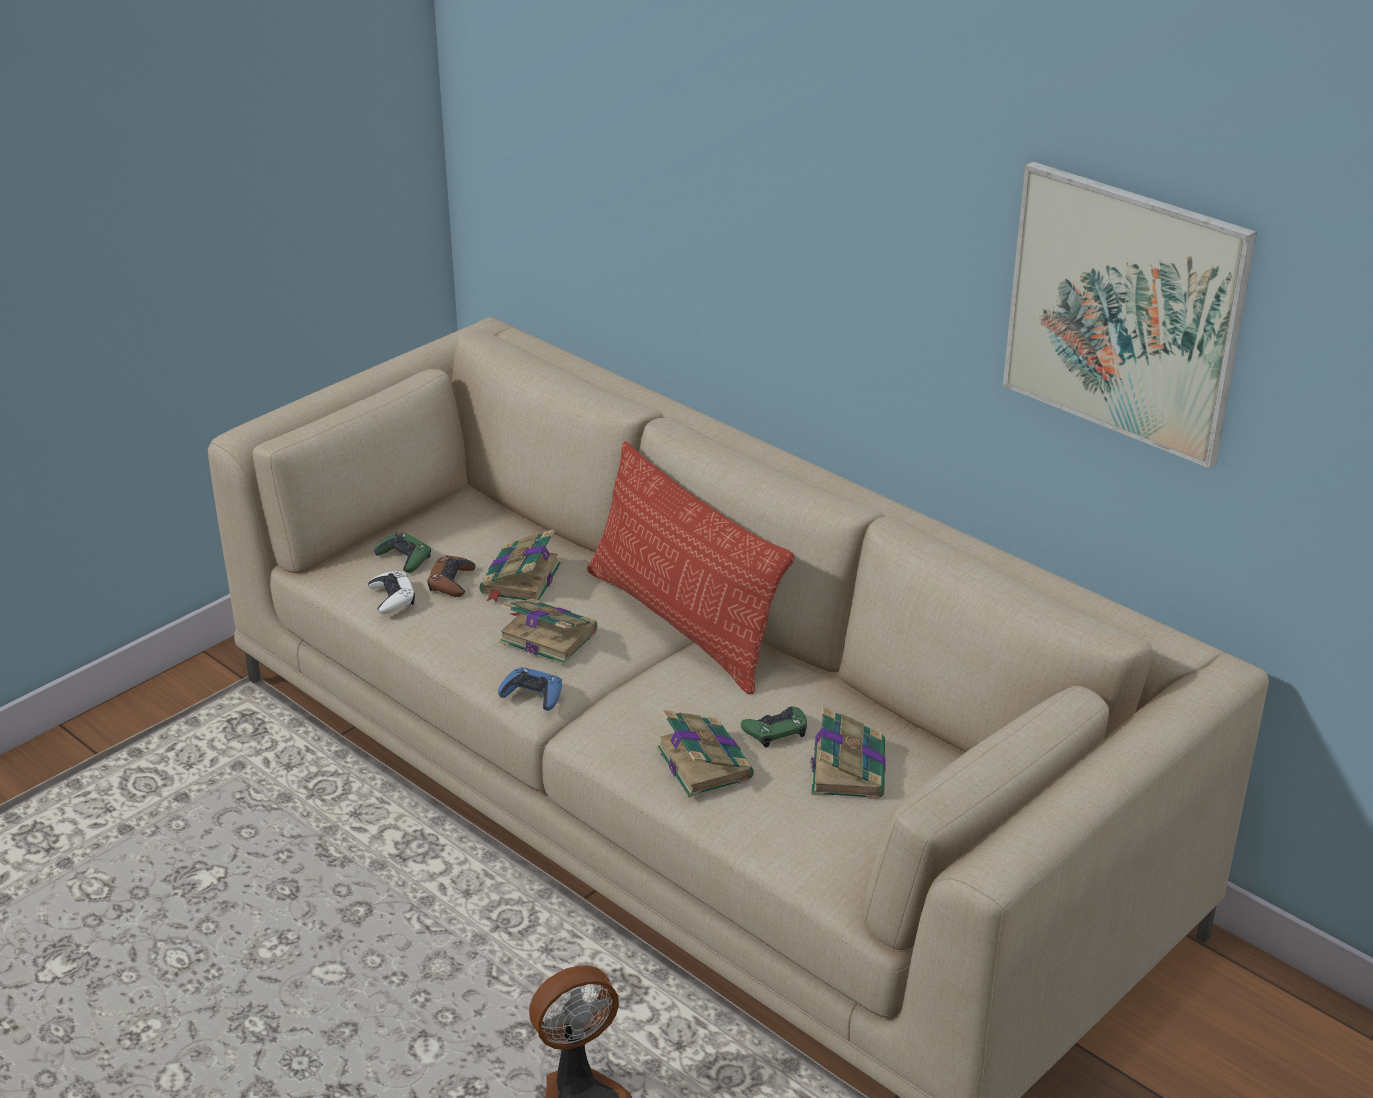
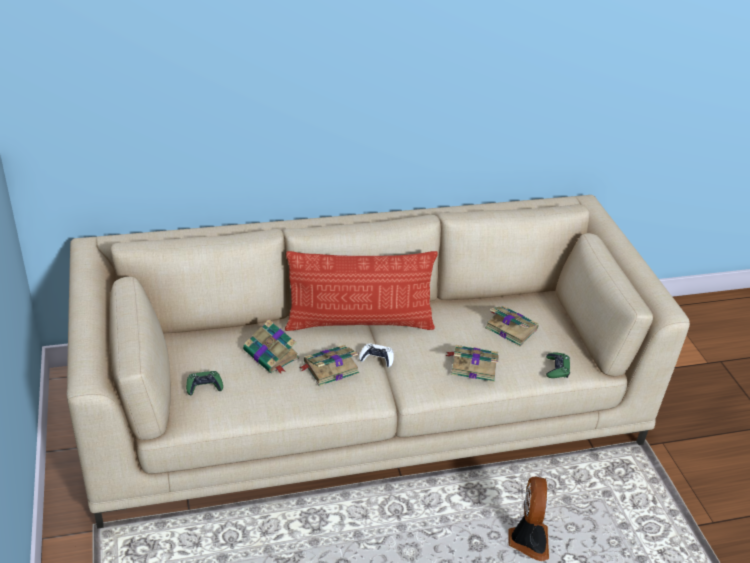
camera: 60 degrees left, 5 degrees up
(392, 597) = (237, 406): white game controller -> white game controller (377, 358)
(451, 582) = (246, 379): brown game controller -> none
(532, 694) = (370, 395): blue game controller -> none
(776, 731) = (468, 334): green game controller -> green game controller (557, 368)
(1124, 311) = (522, 69): picture -> none

